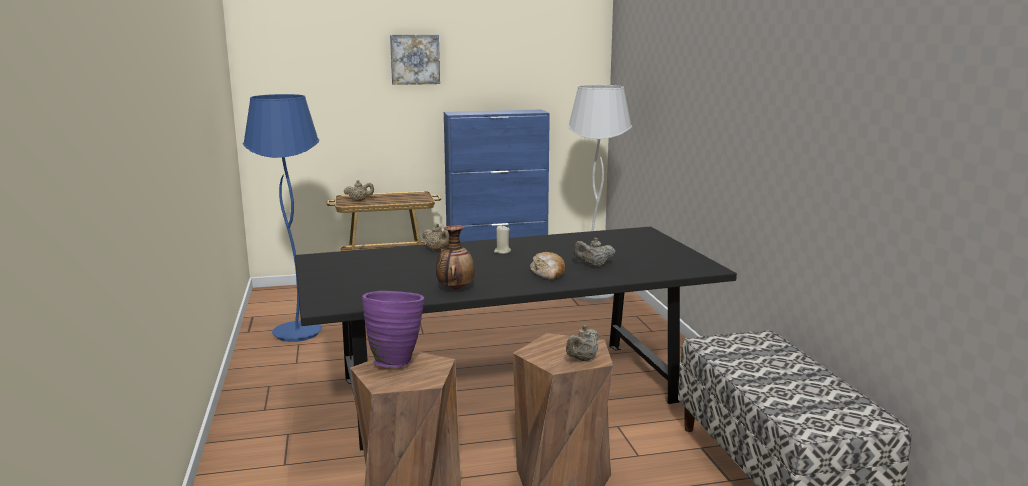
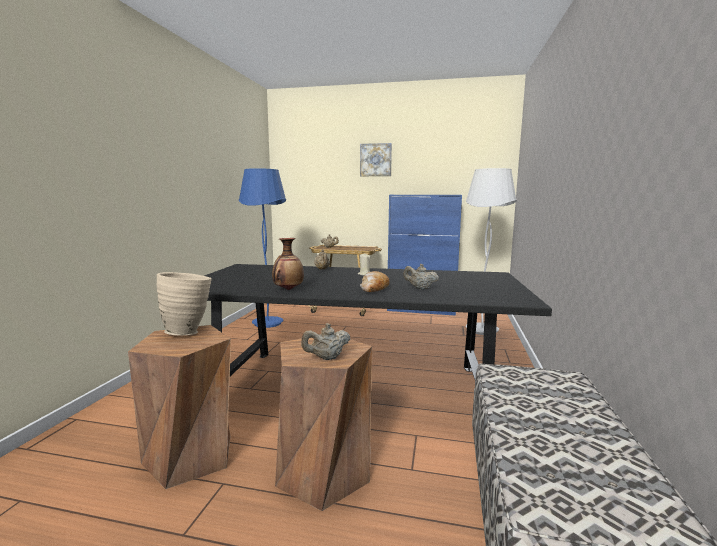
camera: 25 degrees right, 5 degrees down
(395, 361) = (189, 332): purple vase -> beige vase

